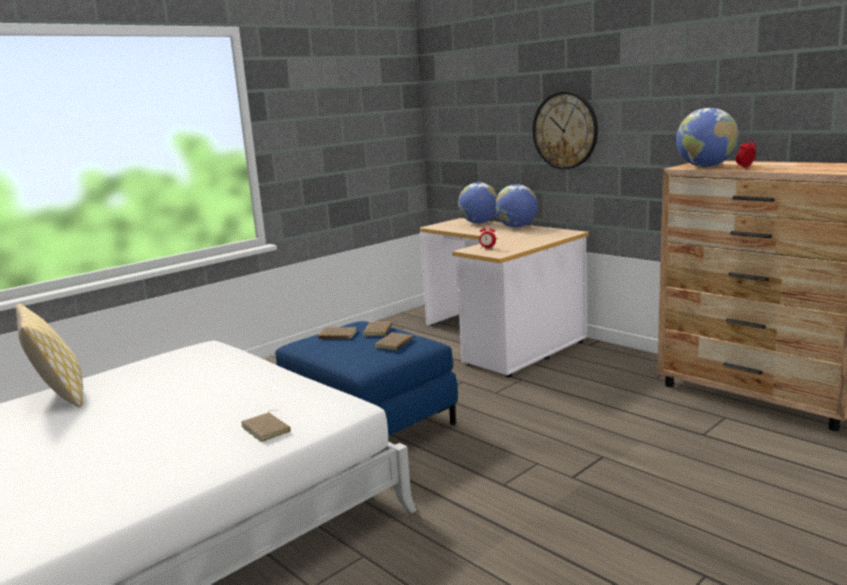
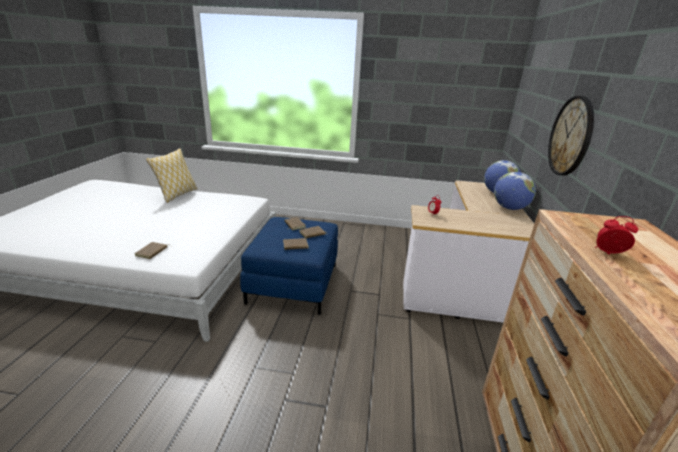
camera: 50 degrees right, 10 degrees up
(705, 167) = (584, 228): globe -> none

